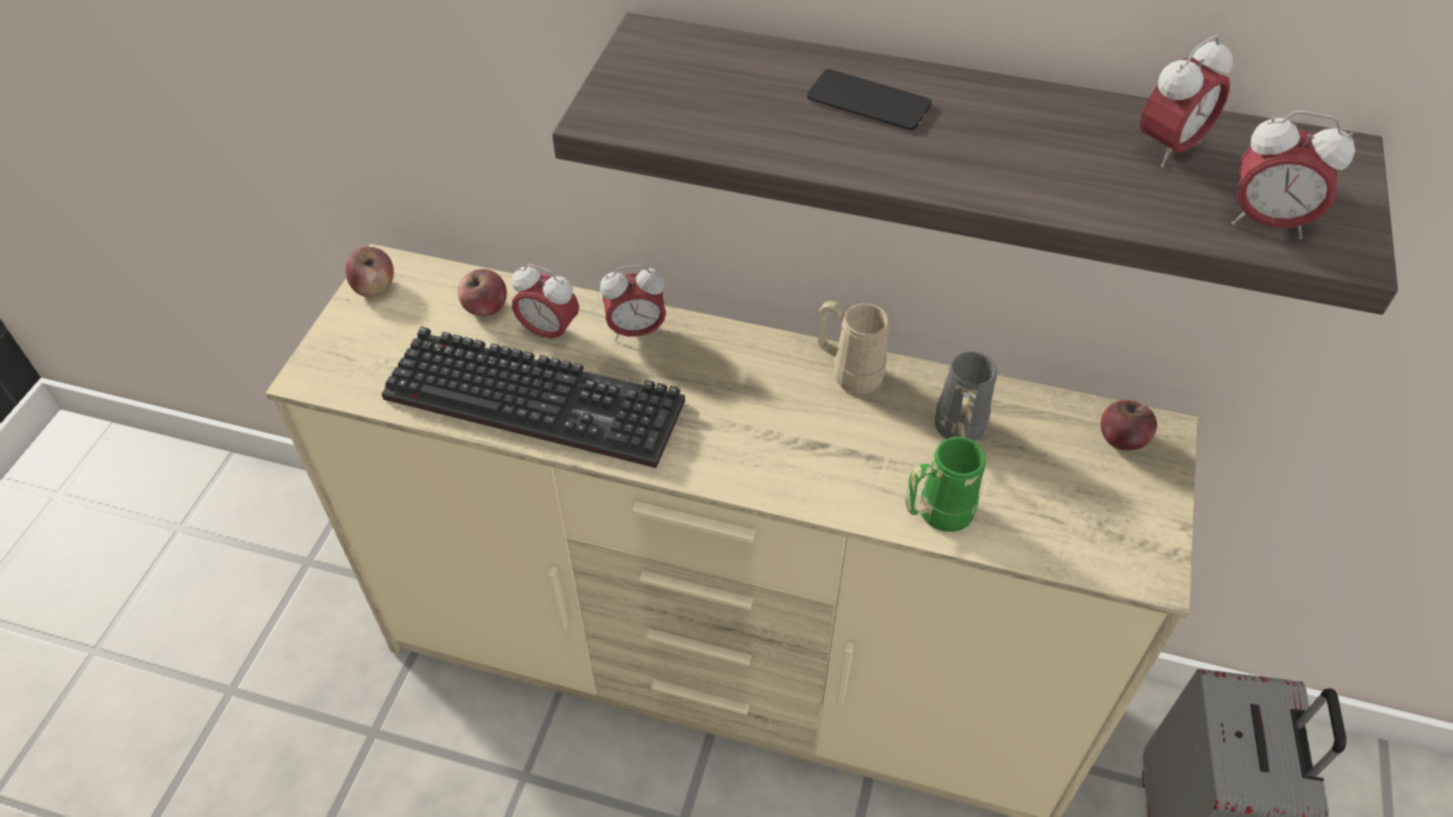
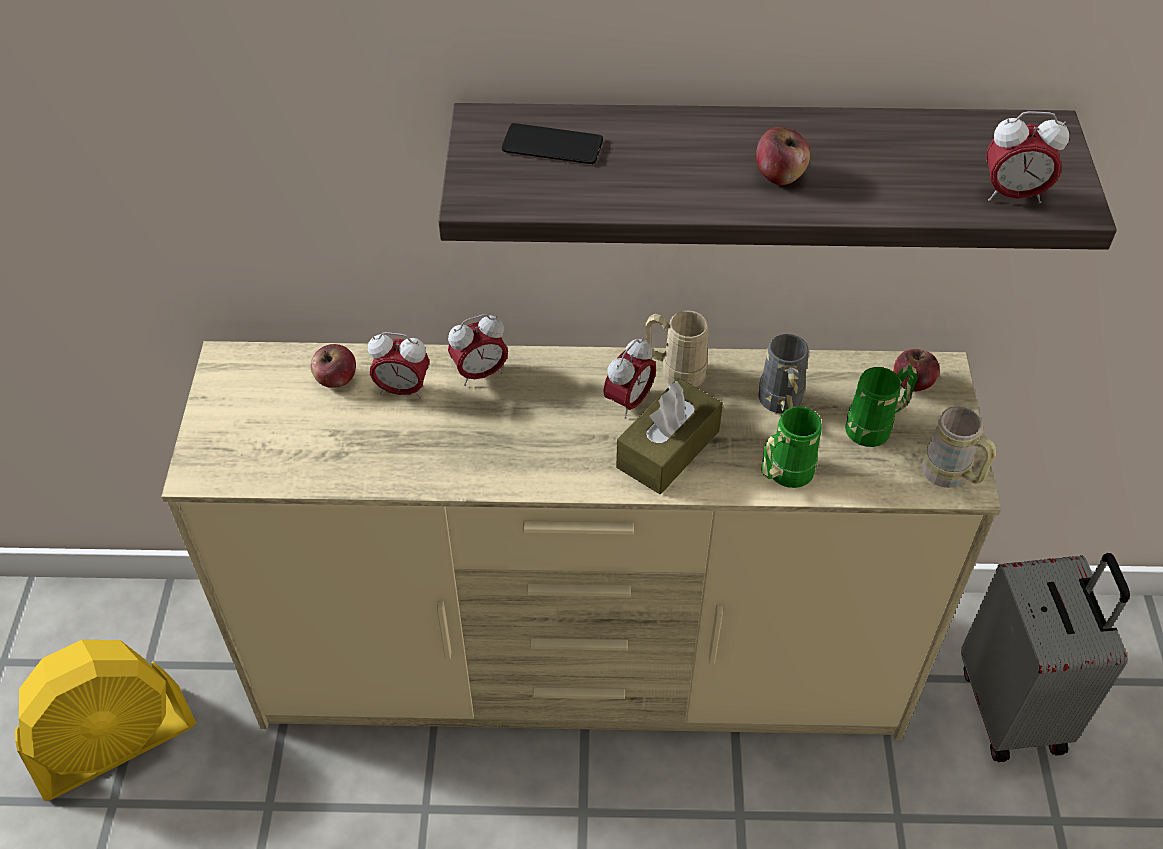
camera: 15 degrees left, 0 degrees up
(253, 632) = (115, 743): none -> yellow fan
(374, 287) = (225, 380): apple -> apple (780, 175)
(541, 397) = (417, 448): keyboard -> none
(812, 456) = (668, 449): none -> brown tissue box
(868, 101) = (684, 148): phone -> phone (552, 145)
(1063, 482) = (876, 427): none -> green mug
(1137, 560) = (951, 477): none -> beige mug
(1169, 148) = (925, 147): alarm clock -> alarm clock (629, 401)

